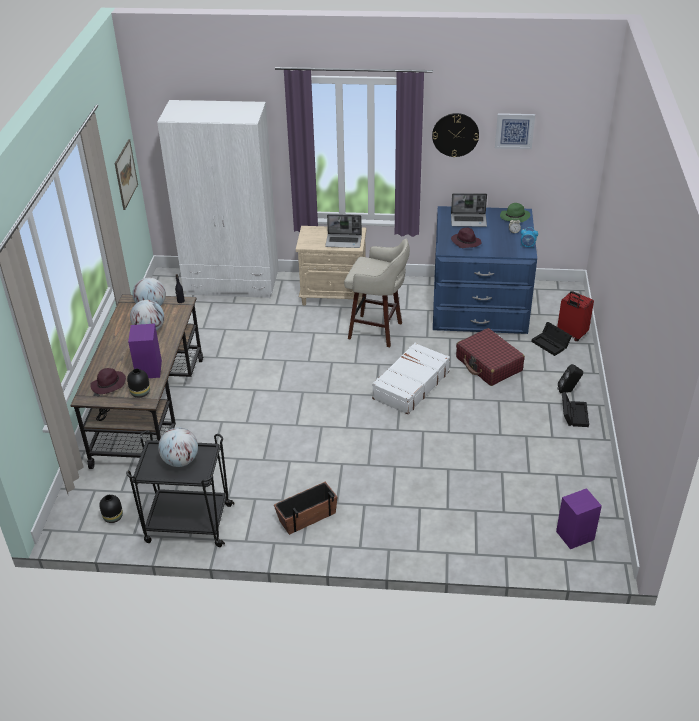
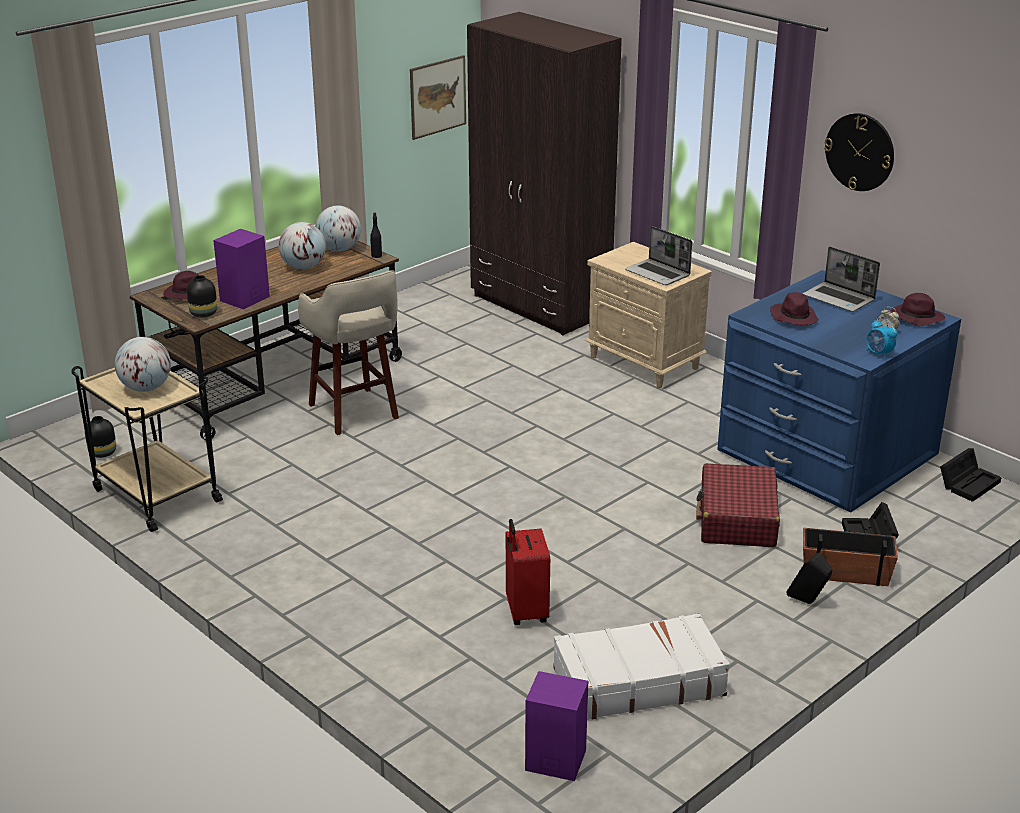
camera: 40 degrees right, 10 degrees down
(188, 523) = (156, 495): black cart -> beige cart
(232, 285) = (540, 306): white wardrobe -> brown wardrobe
(307, 516) = (275, 554): planter -> planter (845, 572)
(377, 331) = (641, 420): beige stool -> beige stool (354, 414)
(410, 385) = (596, 492): white suitcase -> white suitcase (637, 681)
(514, 130) = (947, 167): picture -> none
(514, 217) = (915, 318): green hat -> purple hat
(571, 334) = (919, 542): red suitcase -> red suitcase (525, 612)
(573, 414) = (774, 631): black storage box -> black storage box (969, 483)

